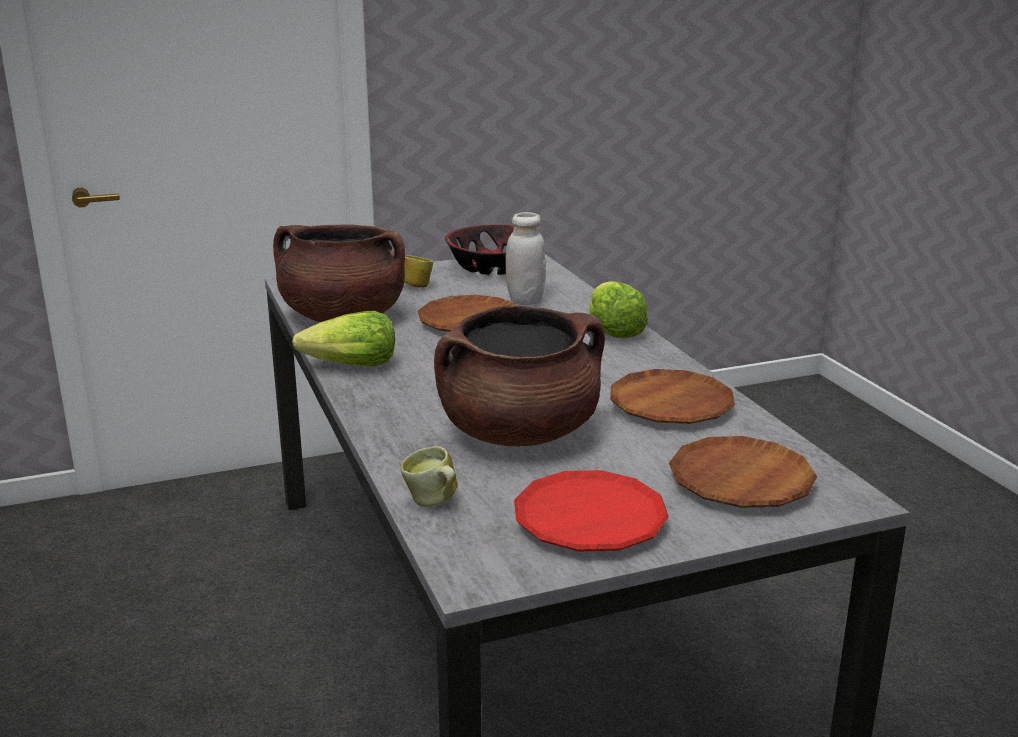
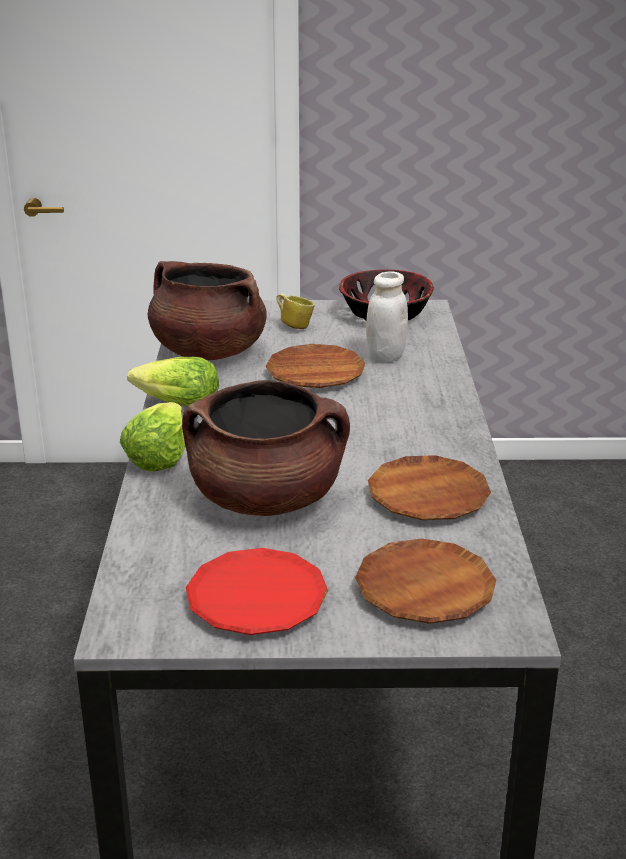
camera: 20 degrees right, 5 degrees up
(433, 504) = (141, 555): mug -> none
(613, 330) = (443, 403): lettuce -> lettuce (158, 457)

